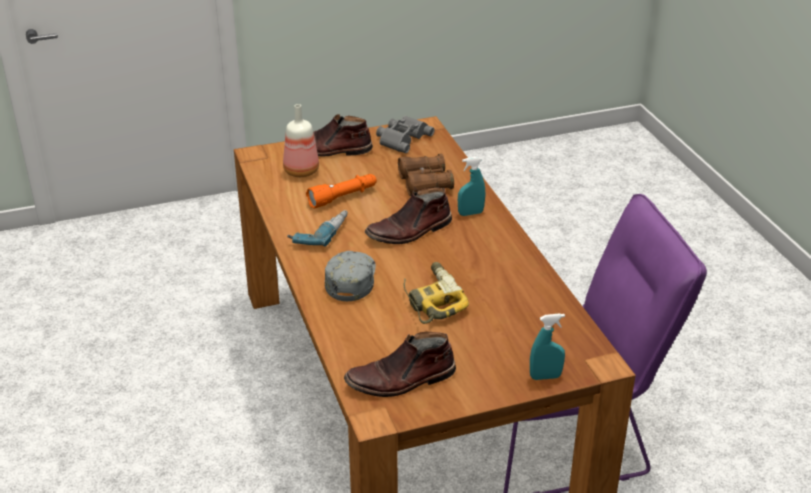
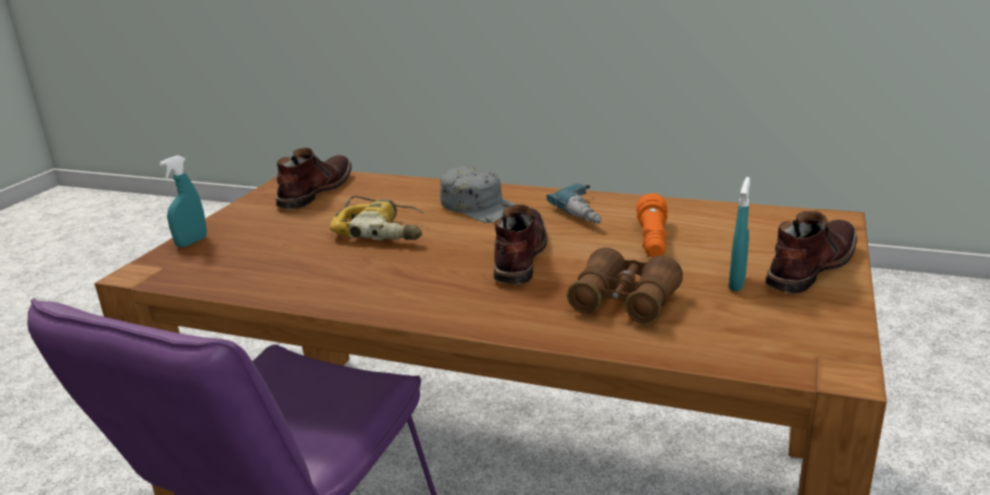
camera: 130 degrees right, 10 degrees down
(301, 172) = (753, 234): bottle -> none
(402, 138) = (802, 331): grey binoculars -> none
(470, 213) = (499, 307): turquoise spray bottle -> turquoise spray bottle (737, 283)

